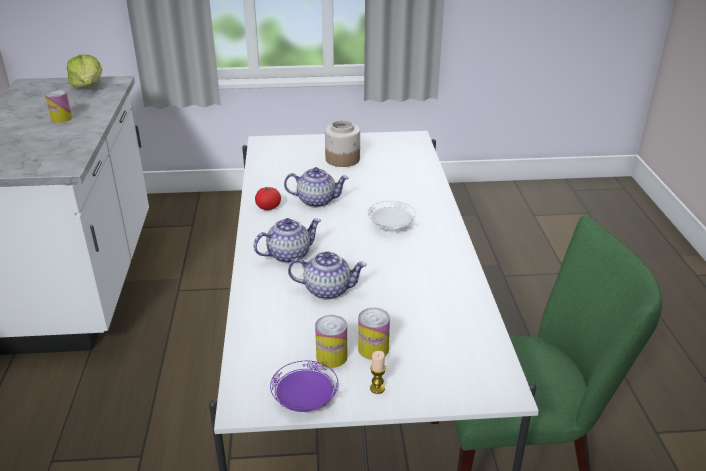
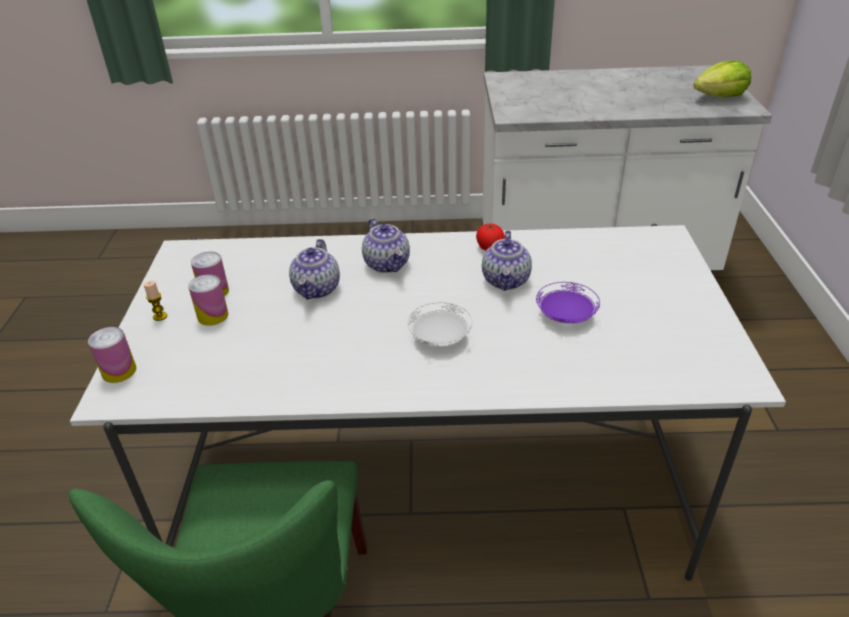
camera: 95 degrees right, 5 degrees up
(61, 118) = (622, 98): can -> can (119, 371)
(305, 400) = (168, 278): purple plate -> purple plate (565, 316)
(343, 159) = (632, 302): jar -> none

